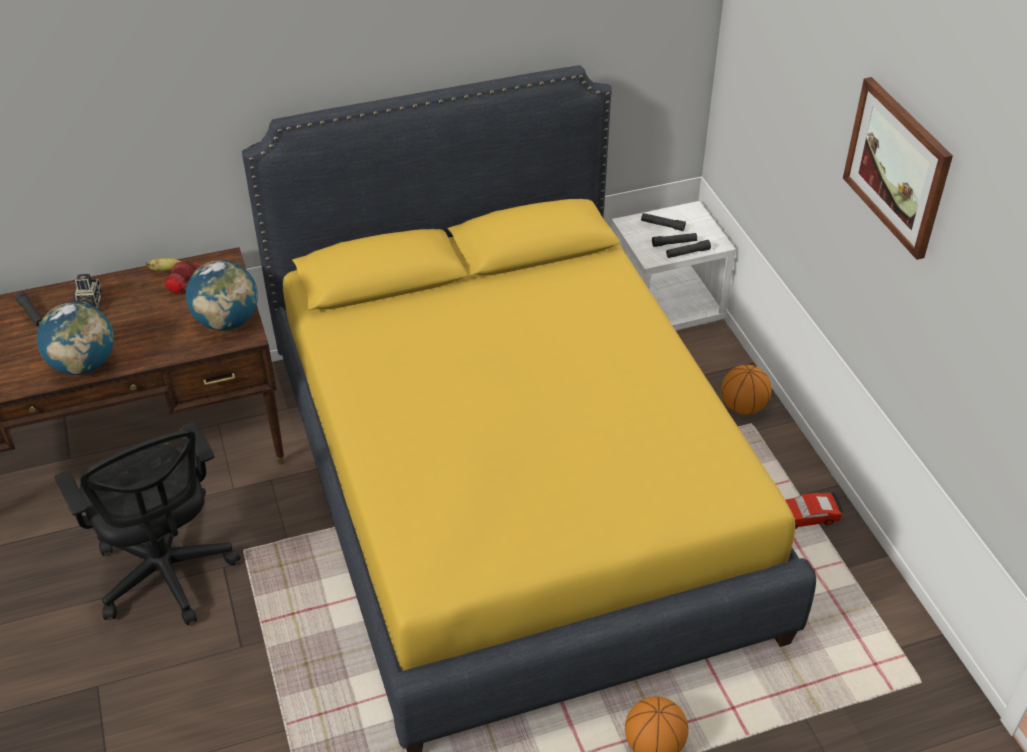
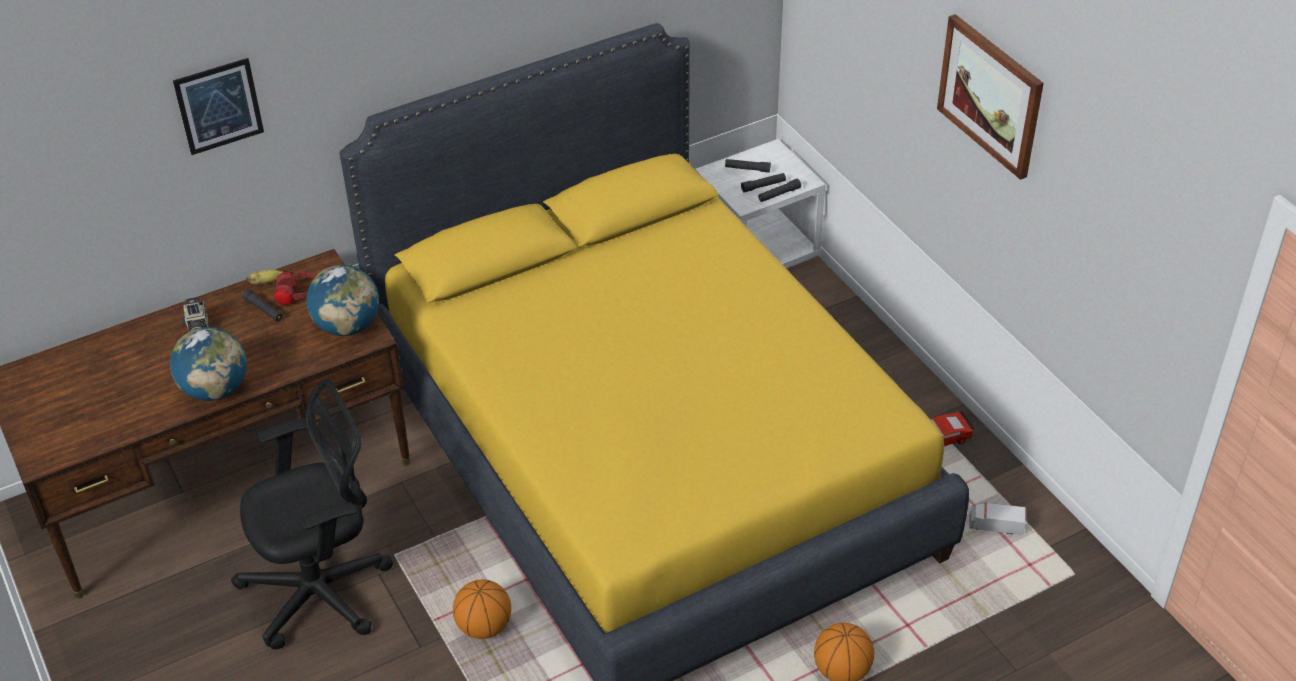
camera: 10 degrees left, 0 degrees up
(32, 314) = (141, 346): black flashlight -> black flashlight (264, 310)
(120, 88) = (219, 106): none -> picture
(166, 575) = (323, 591): black office chair -> black office chair turned 75 degrees counterclockwise
(743, 407) = (856, 341): basketball -> basketball (484, 626)
(846, 616) = (995, 526): none -> toy truck

